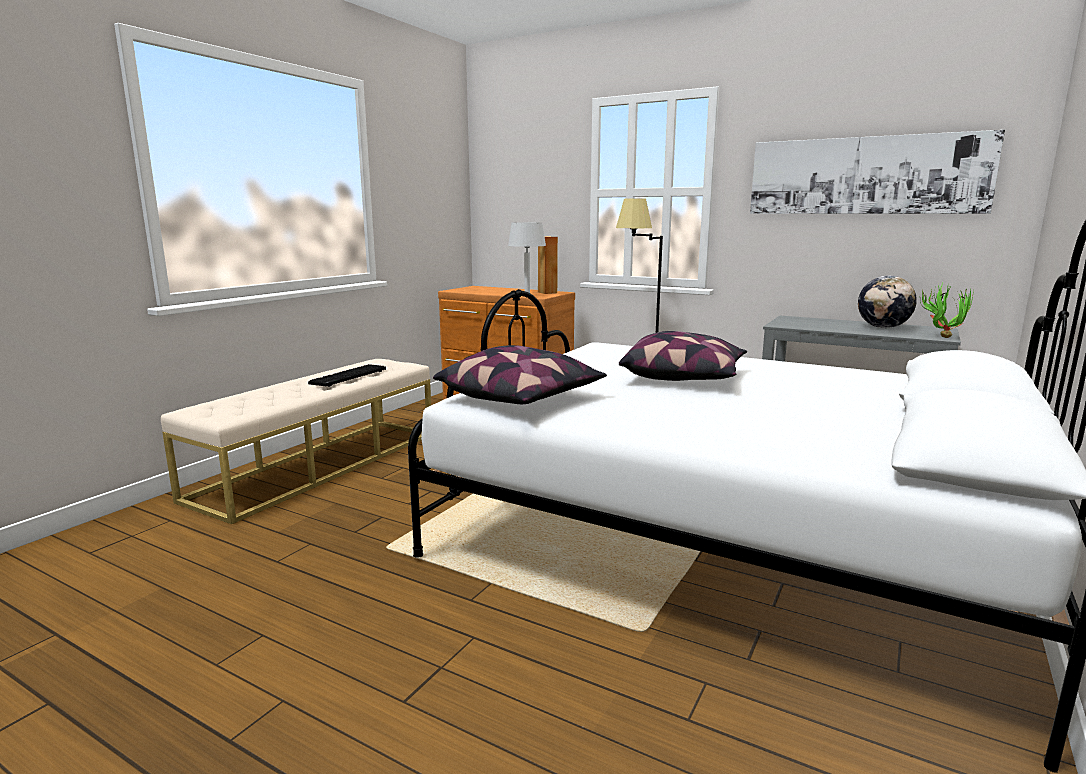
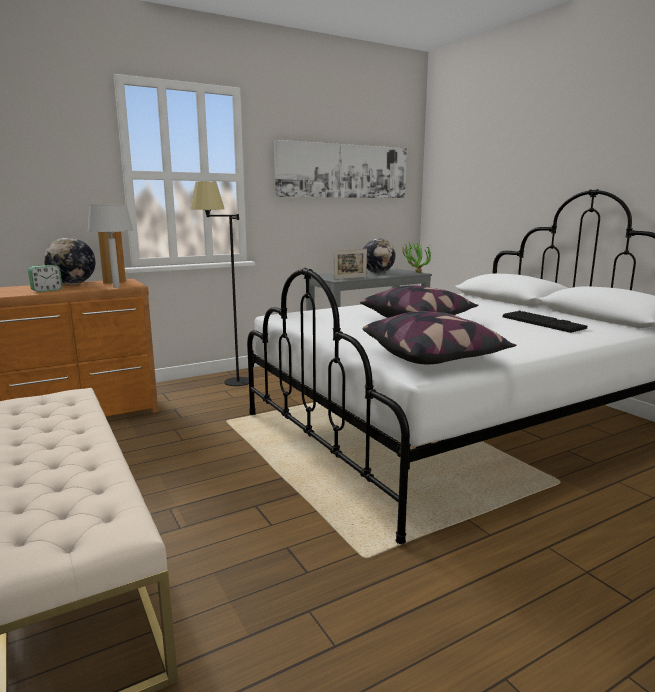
camera: 60 degrees left, 0 degrees up
(349, 377) = (66, 426): keyboard -> keyboard (544, 323)
(488, 291) = (47, 290): none -> alarm clock
(521, 290) = (73, 284): none -> globe
(807, 326) = (350, 278): none -> picture frame

